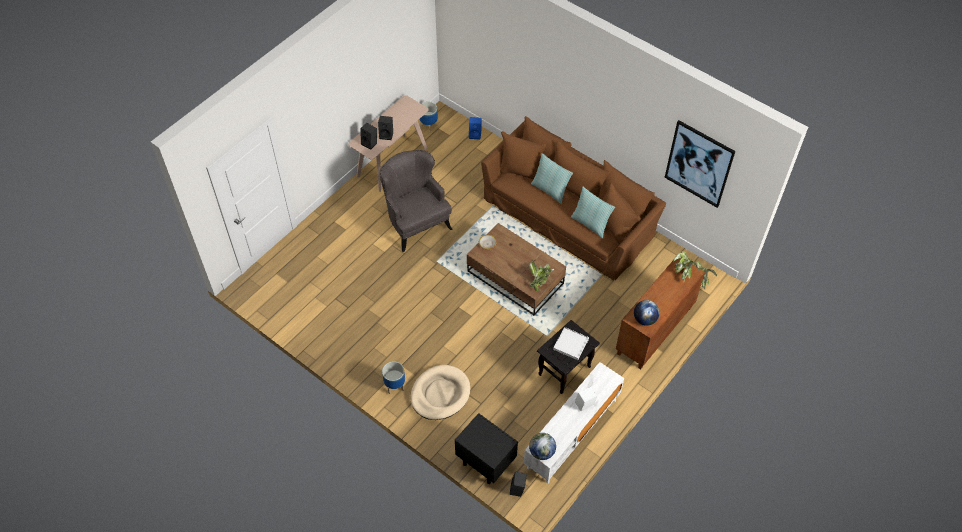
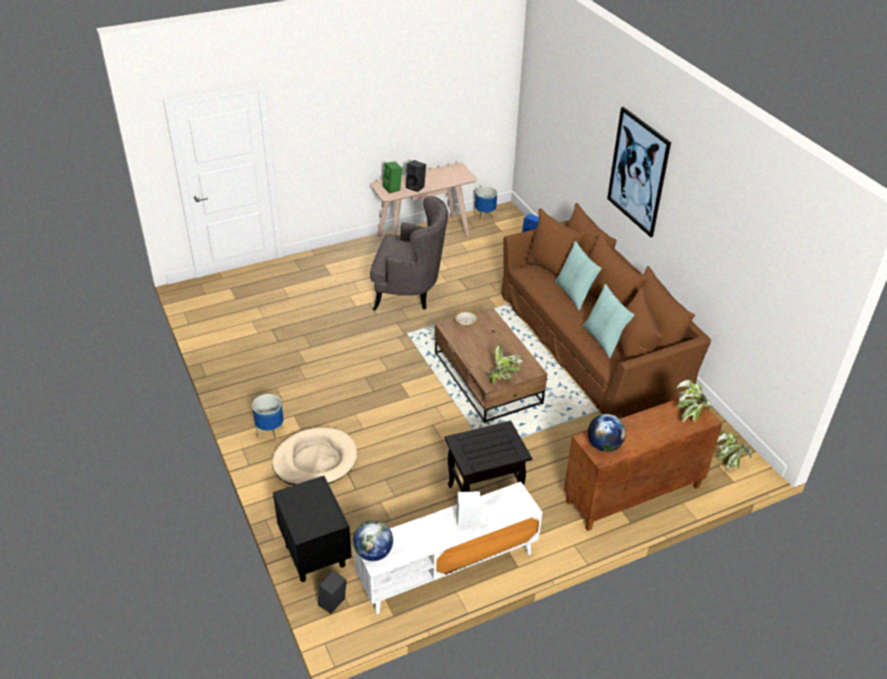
camera: 25 degrees right, 15 degrees down
(370, 143) = (393, 188): black speaker -> green speaker
(416, 223) = (409, 293): grey armchair -> grey armchair turned 105 degrees clockwise
(570, 344) = (492, 445): white tray -> none
(699, 164) = (758, 275): picture -> picture (638, 172)

